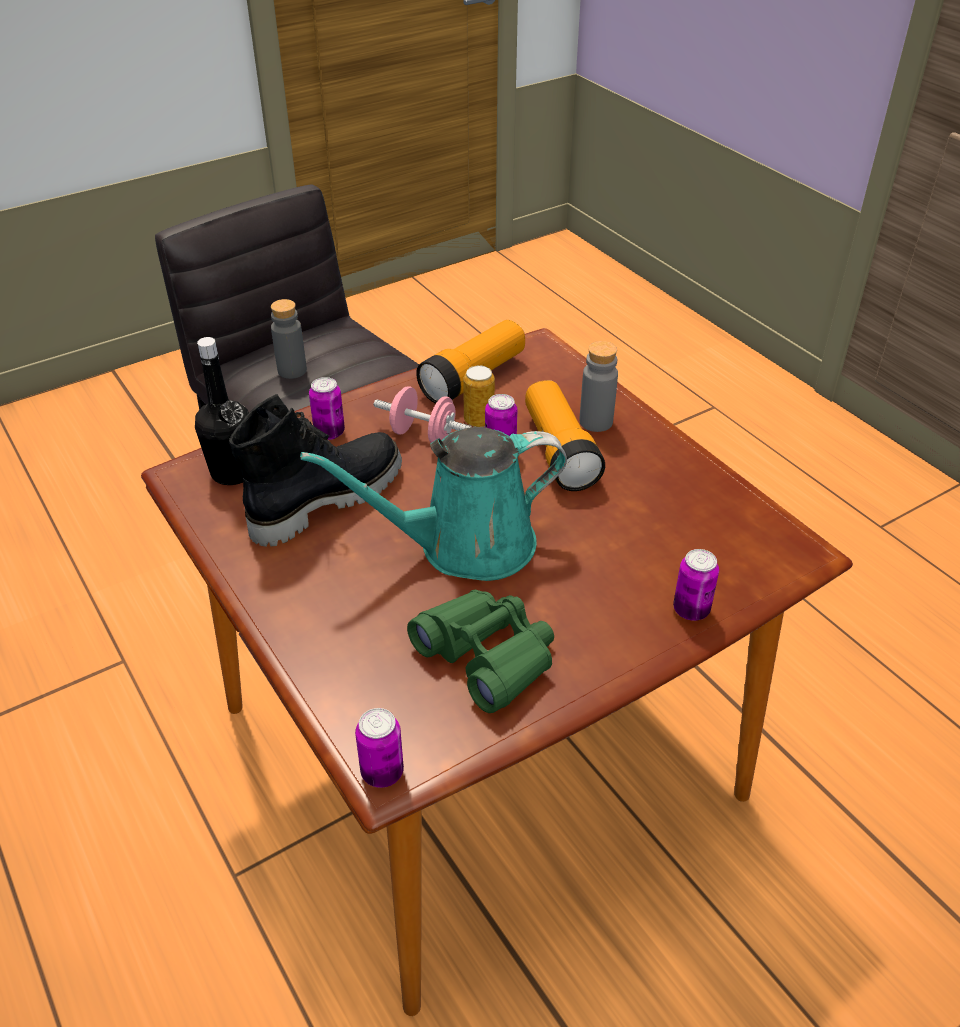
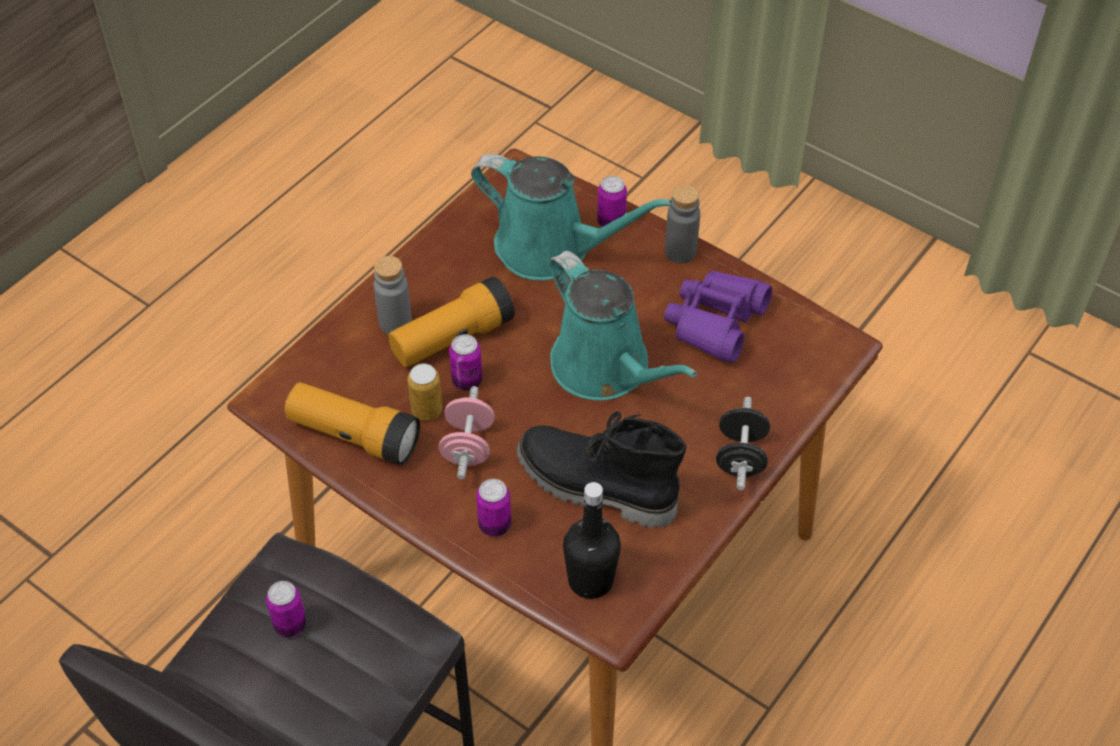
camera: 110 degrees left, 10 degrees up
(288, 614) = (740, 457): none -> black dumbbell
(292, 370) = (319, 681): grey bottle -> grey bottle (680, 252)
(382, 772) = (843, 348): can -> can (290, 624)
(487, 656) = (715, 322): green binoculars -> purple binoculars
(661, 548) = (551, 249): none -> turquoise watering can

